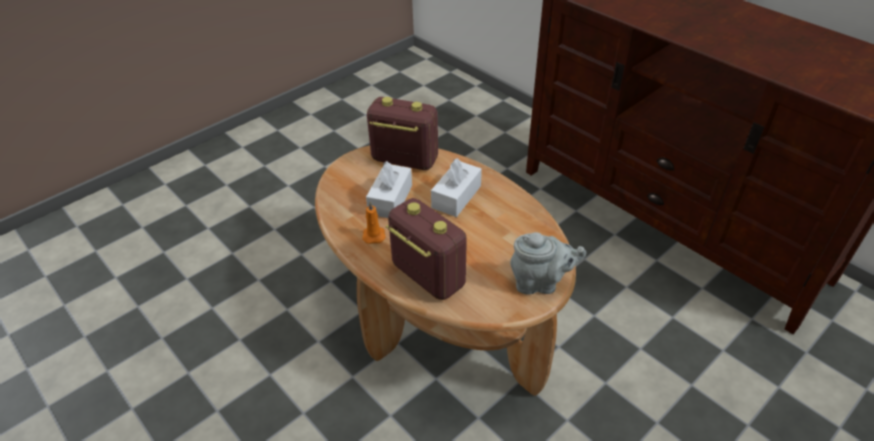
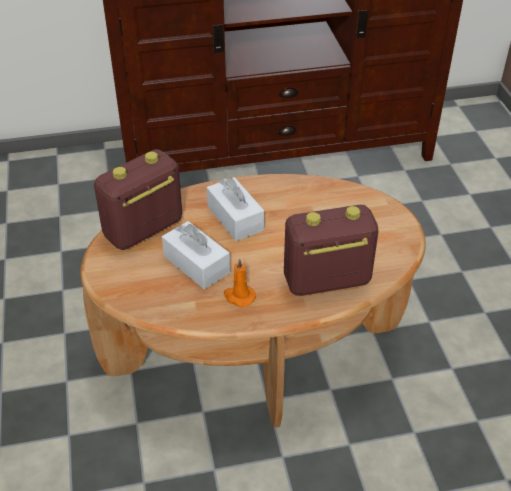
camera: 60 degrees left, 0 degrees up
(540, 283) = (387, 217): grey teapot -> none

